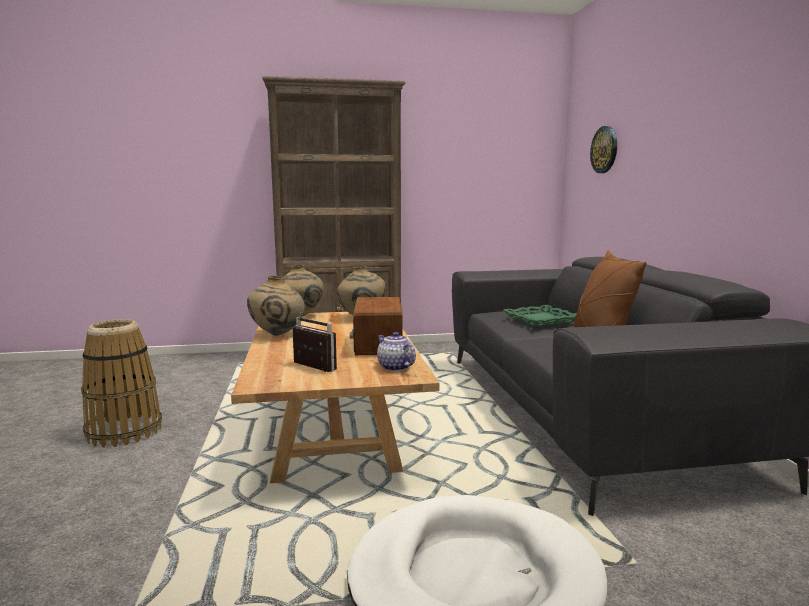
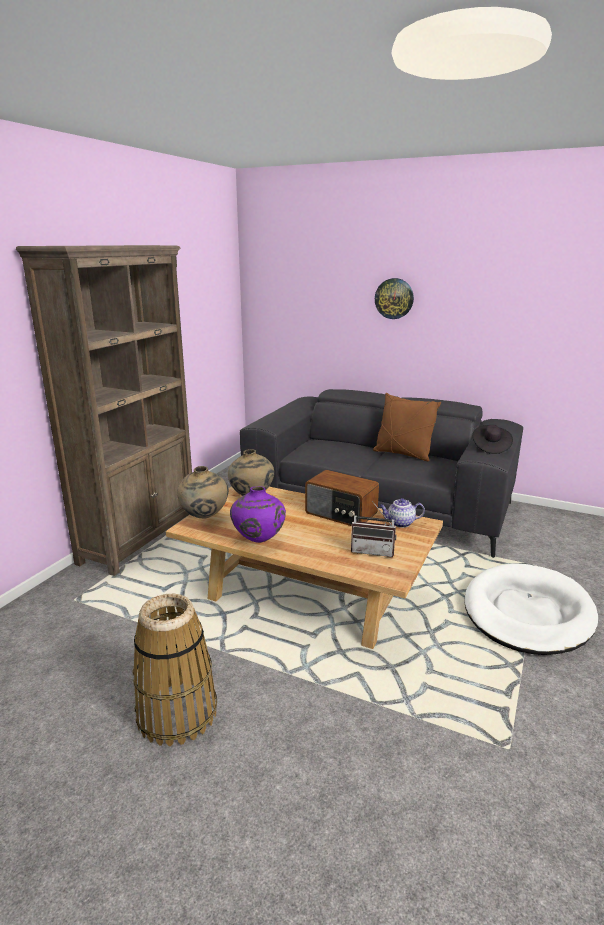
camera: 55 degrees left, 10 degrees up
(277, 335) = (258, 541): beige vase -> purple vase
(309, 368) = (373, 551): radio -> radio turned 150 degrees counterclockwise
(541, 319) = (345, 451): green tray -> none
(604, 150) = (304, 302): wall clock -> wall clock (394, 298)
(642, 329) = (490, 447): none -> black hat

